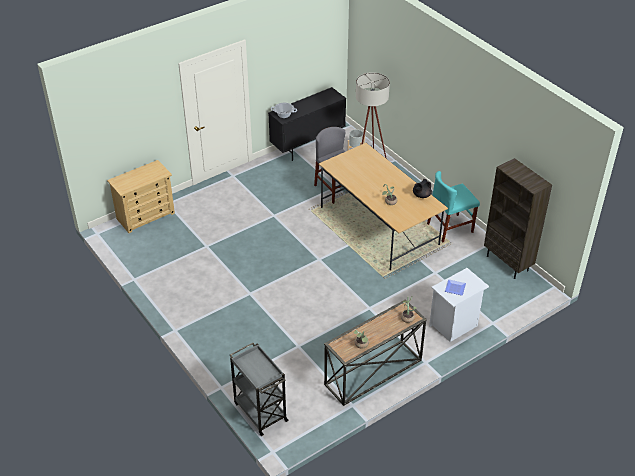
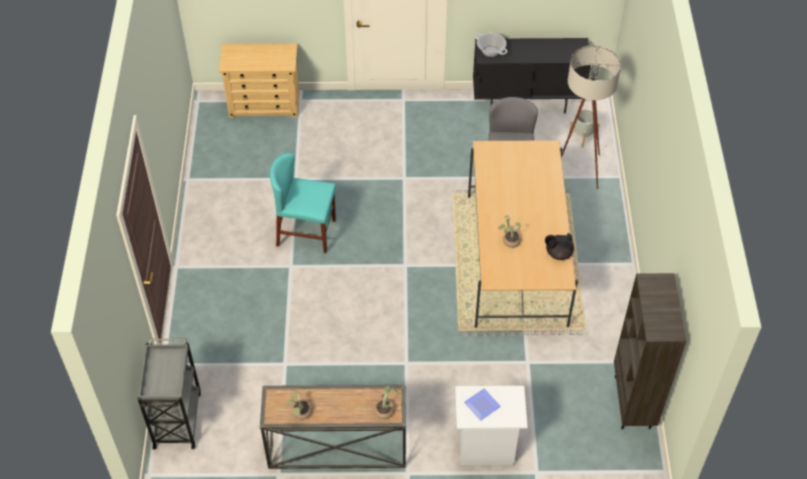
camera: 35 degrees right, 10 degrees up
(450, 228) = (603, 311): turquoise chair -> turquoise chair (306, 233)

